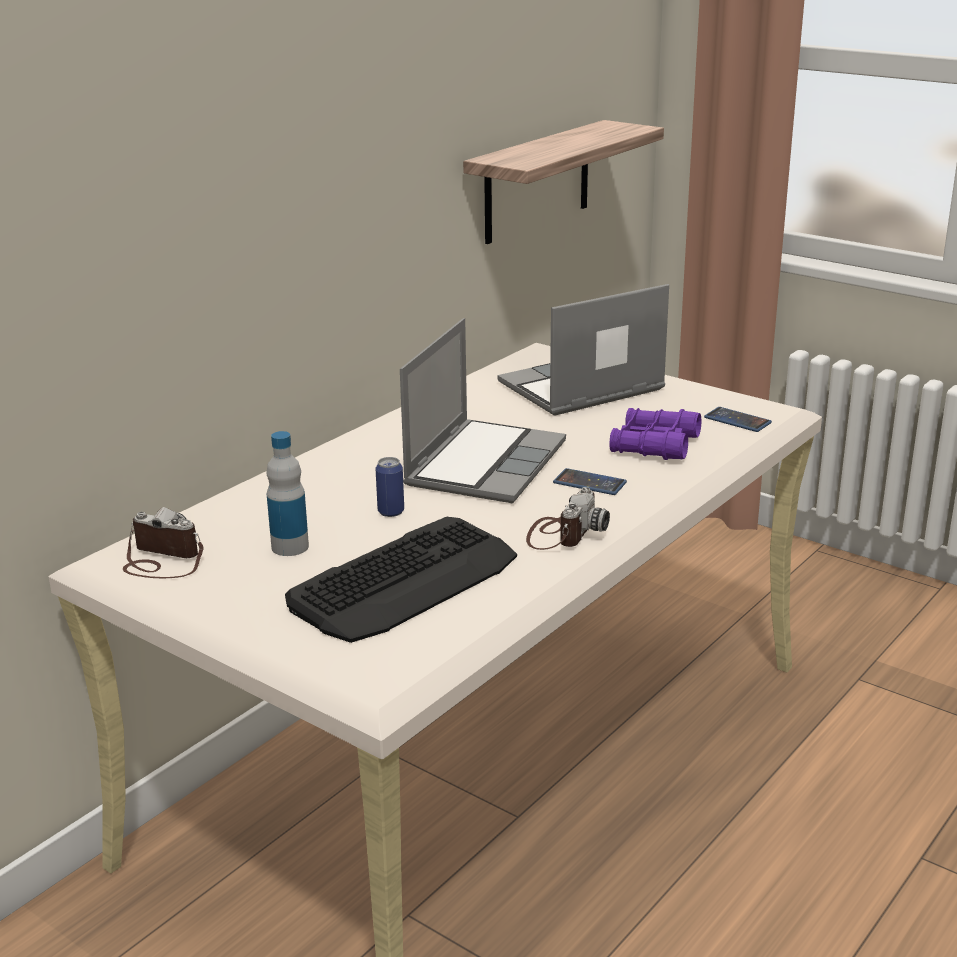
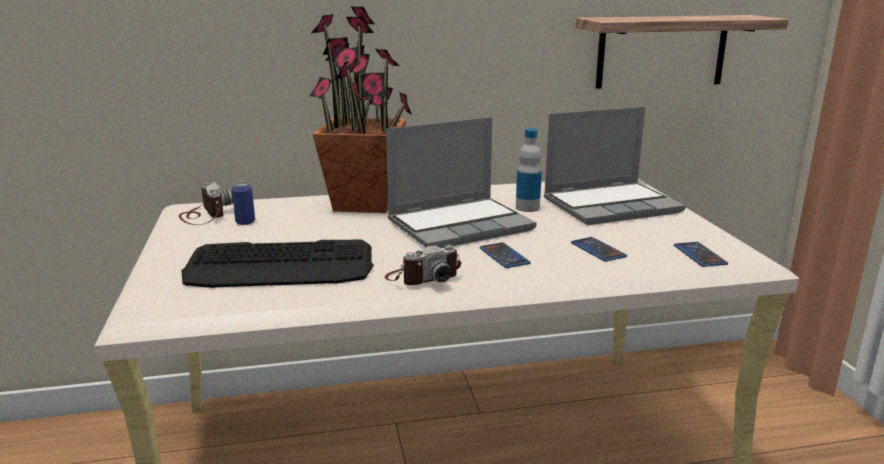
camera: 40 degrees right, 5 degrees down
(290, 547) = (268, 230): bottle -> bottle (527, 208)
(327, 474) = (365, 204): none -> potted plant
(391, 512) = (354, 231): can -> can (245, 222)
(580, 388) = (612, 205): laptop -> laptop turned 150 degrees clockwise
(654, 445) = (598, 250): purple binoculars -> phone

